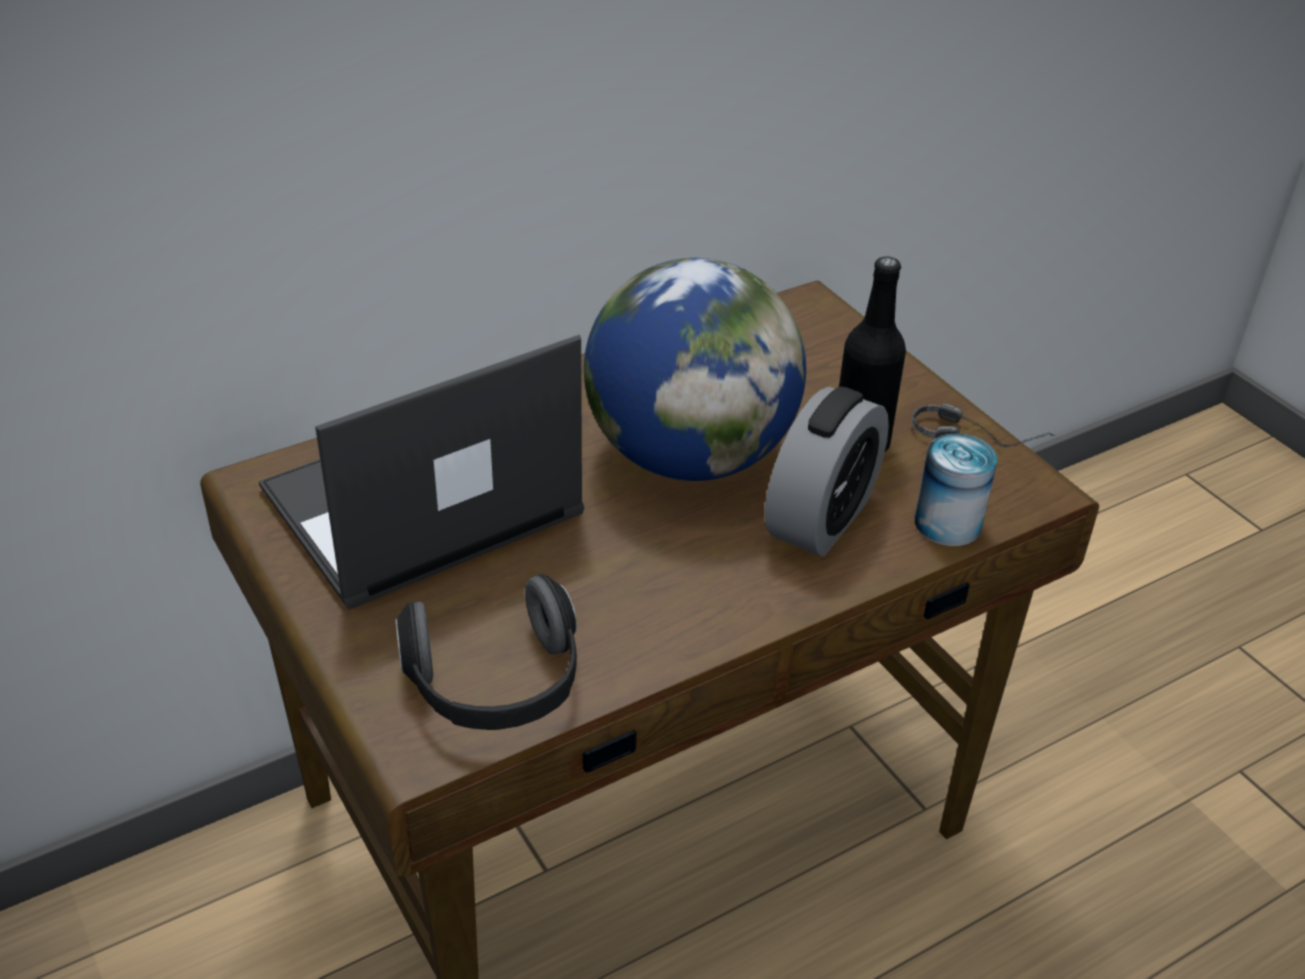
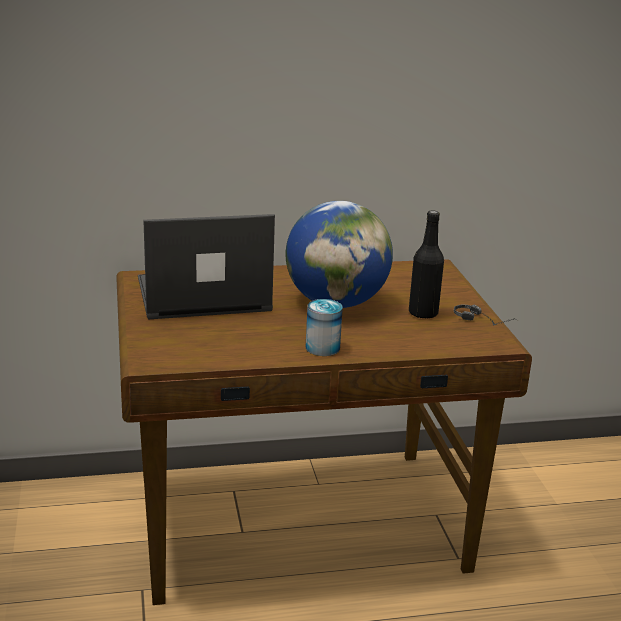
camera: 20 degrees right, 15 degrees down
(496, 687) = (192, 352): headphones -> none
(821, 519) = (382, 332): alarm clock -> none
(947, 523) = (444, 345): can -> can (322, 348)

